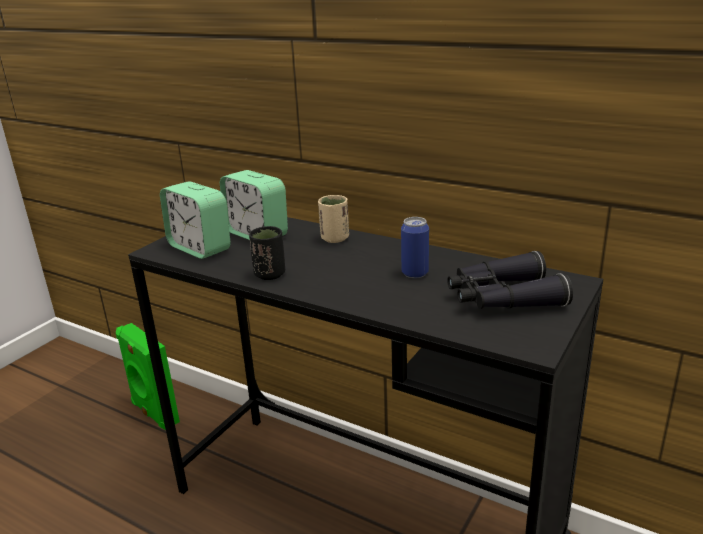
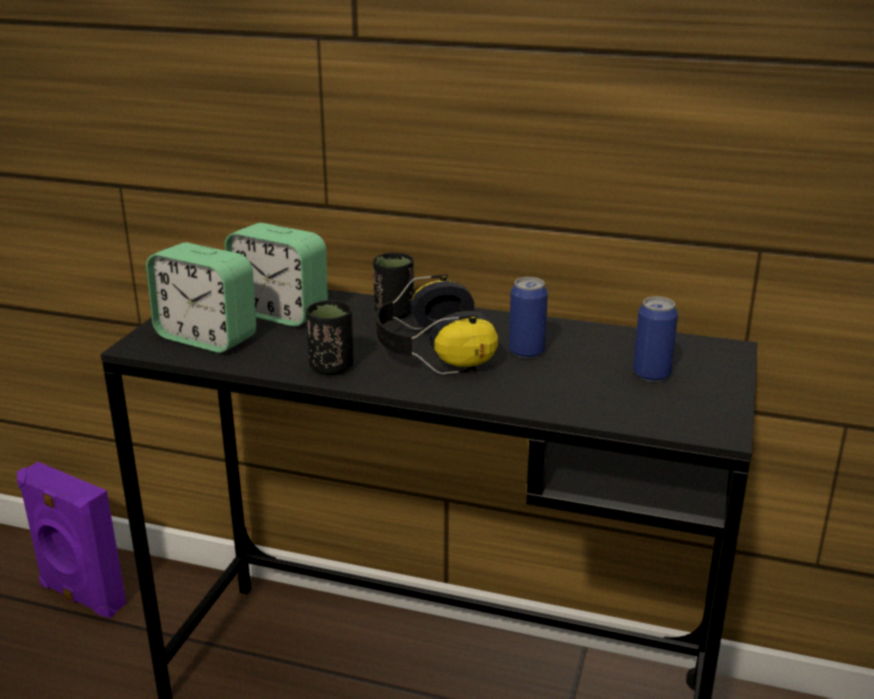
camera: 15 degrees left, 0 degrees up
(154, 413) = (80, 596): green speaker -> purple speaker
(335, 238) = (394, 313): beige cup -> black cup
(345, 267) = (431, 351): none -> headphones
(502, 298) = (651, 374): black binoculars -> can

